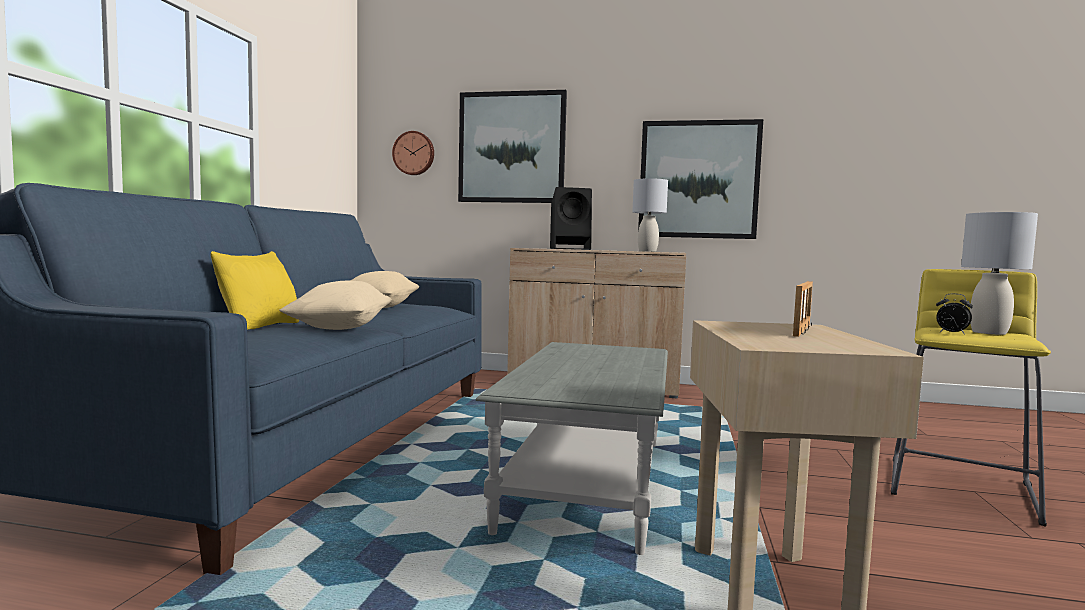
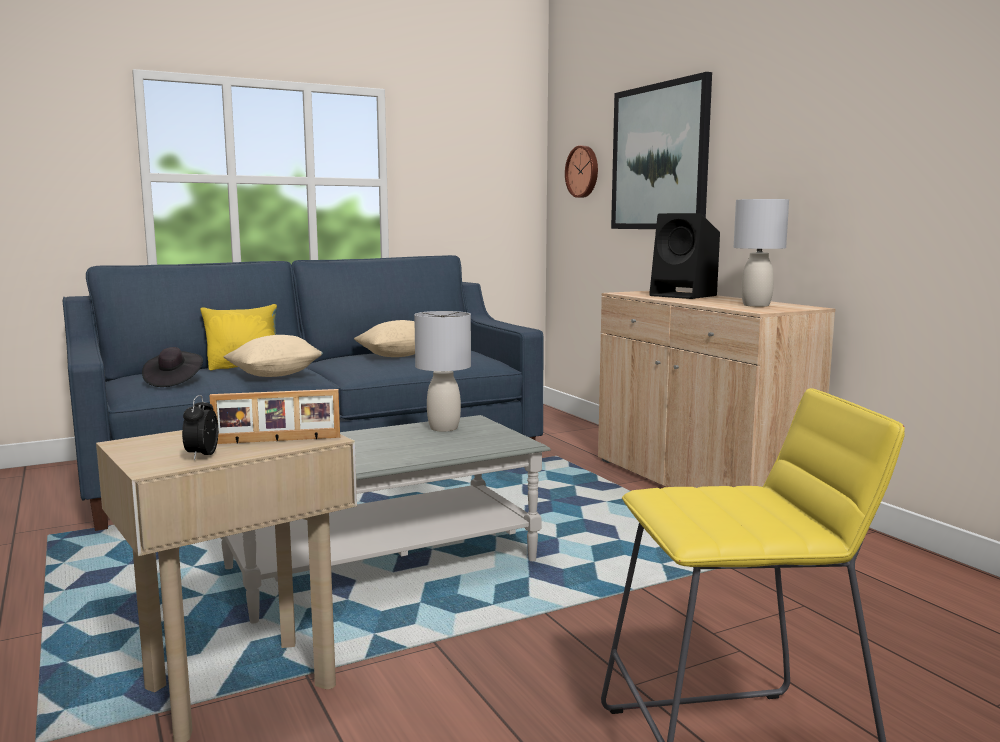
camera: 50 degrees right, 5 degrees up
(260, 343) = (173, 381): none -> black hat
(698, 180) = (860, 191): picture -> none
(951, 333) = (667, 498): alarm clock -> alarm clock (202, 456)
(989, 332) = (753, 514): grey table lamp -> grey table lamp (444, 428)

